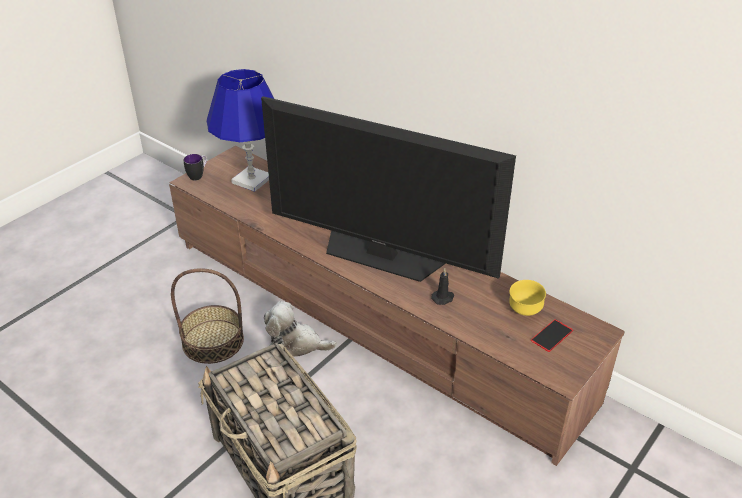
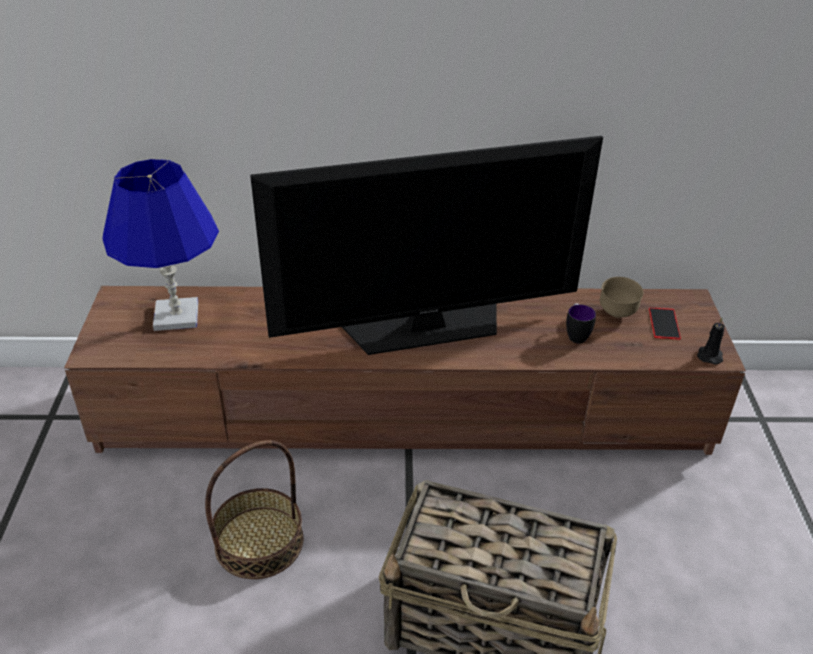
camera: 40 degrees left, 0 degrees up
(198, 175) = (96, 341): mug -> mug (576, 334)
(296, 344) = (359, 487): plush toy -> none
(443, 298) = (536, 339): black candle -> black candle (709, 355)
(524, 311) = (617, 314): yellow bowl -> brown bowl

